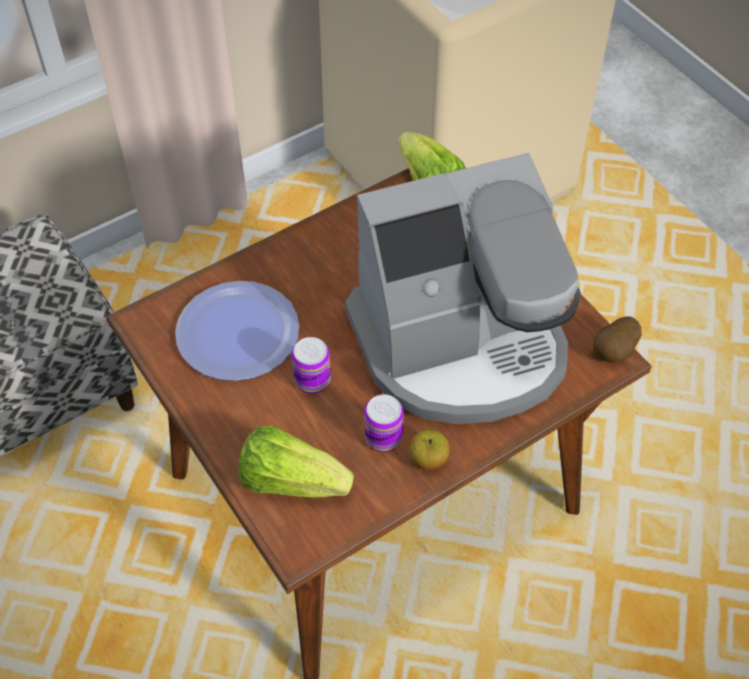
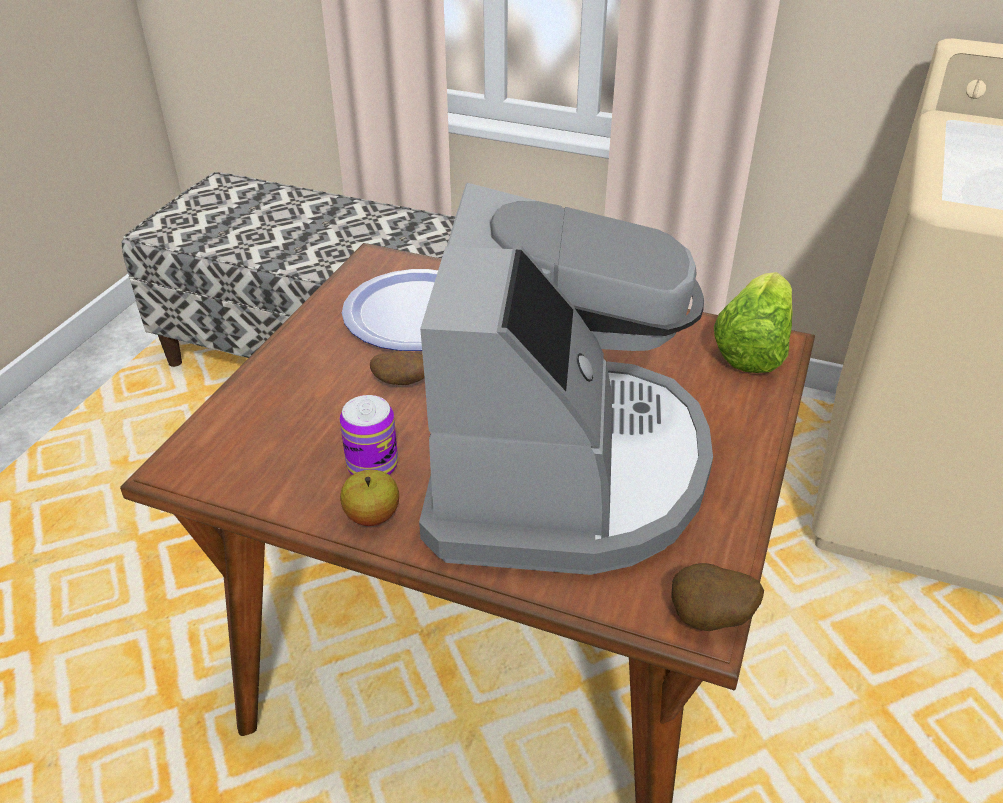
camera: 55 degrees right, 15 degrees down
(291, 480) = (260, 425): lettuce -> none
(312, 380) = (403, 383): can -> potato
(461, 345) = (563, 469): coffee machine -> coffee machine turned 120 degrees counterclockwise

